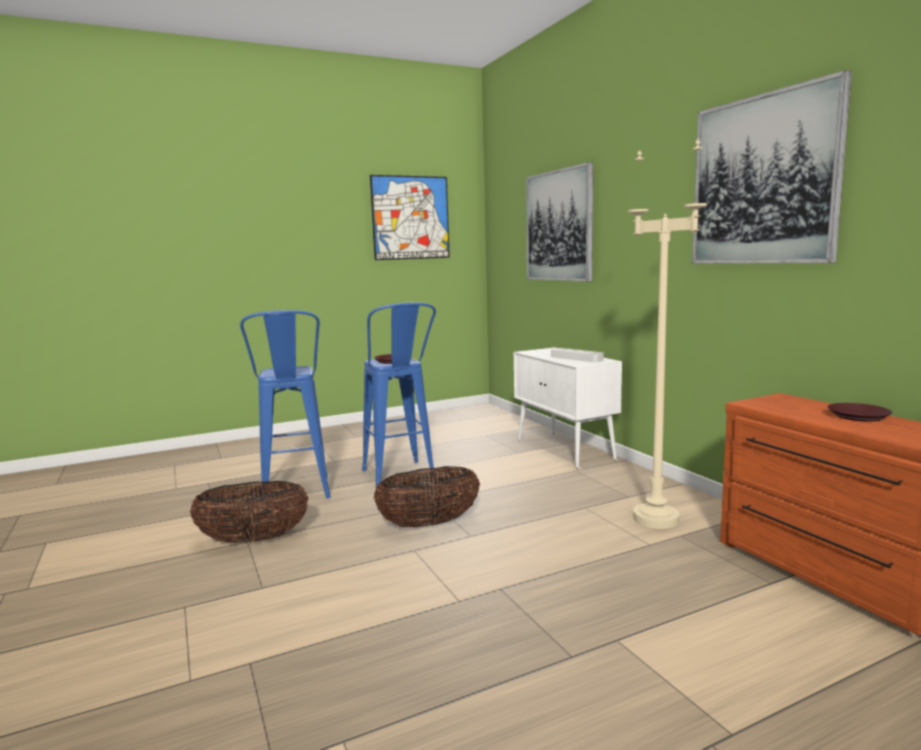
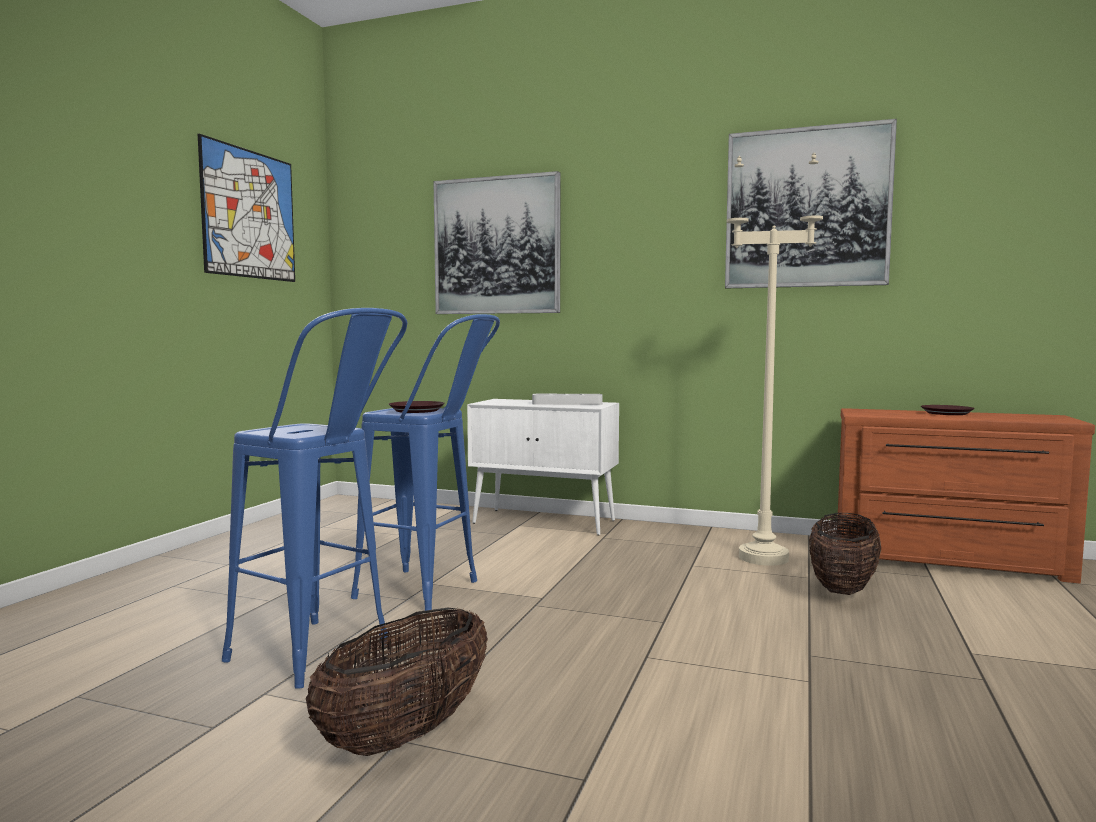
camera: 45 degrees left, 5 degrees down
(429, 524) = (593, 626): basket -> basket (842, 588)

